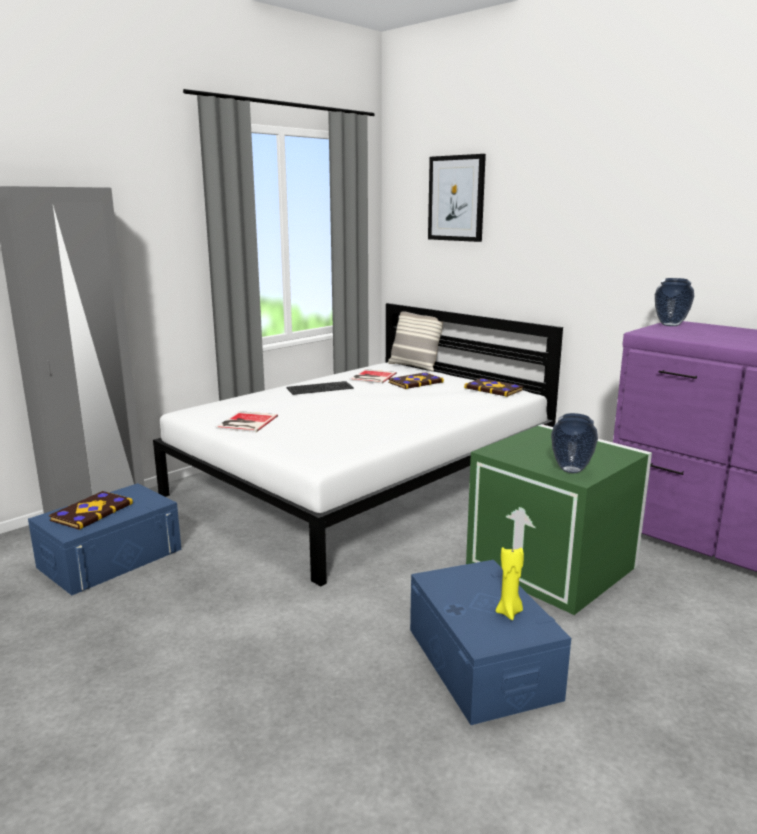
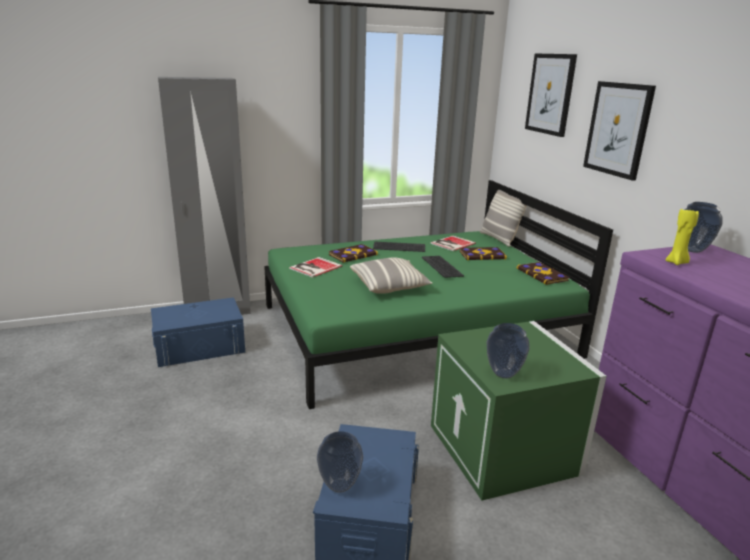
camera: 25 degrees right, 5 degrees up
(91, 512) = (187, 312): book -> book (352, 254)
(355, 425) = (389, 286): none -> pillow
(365, 481) = (415, 330): white bed -> green bed
(390, 398) = (442, 267): none -> keyboard
(473, 627) = (340, 486): none -> vase
(509, 612) = (380, 483): yellow candle -> yellow candle (677, 263)
(549, 225) = (618, 129): none -> picture

